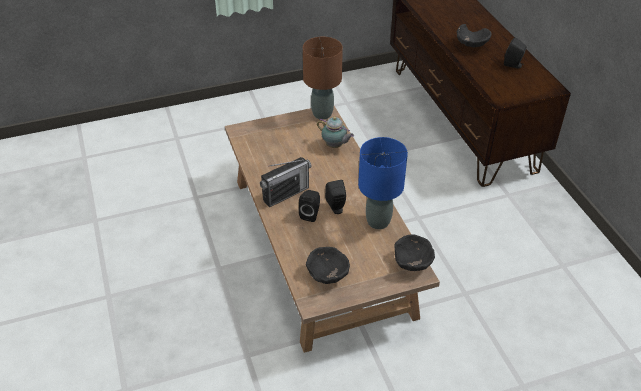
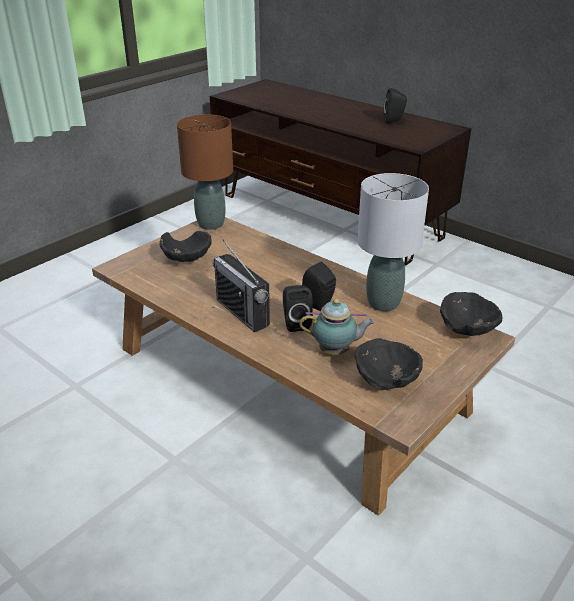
camera: 30 degrees left, 10 degrees down
(286, 194) = (242, 312): radio -> radio turned 120 degrees clockwise
(335, 146) = (256, 248): teapot -> teapot (336, 351)
(378, 222) = (383, 303): blue table lamp -> grey table lamp
(471, 46) = (337, 117): black bowl -> black bowl (186, 261)

